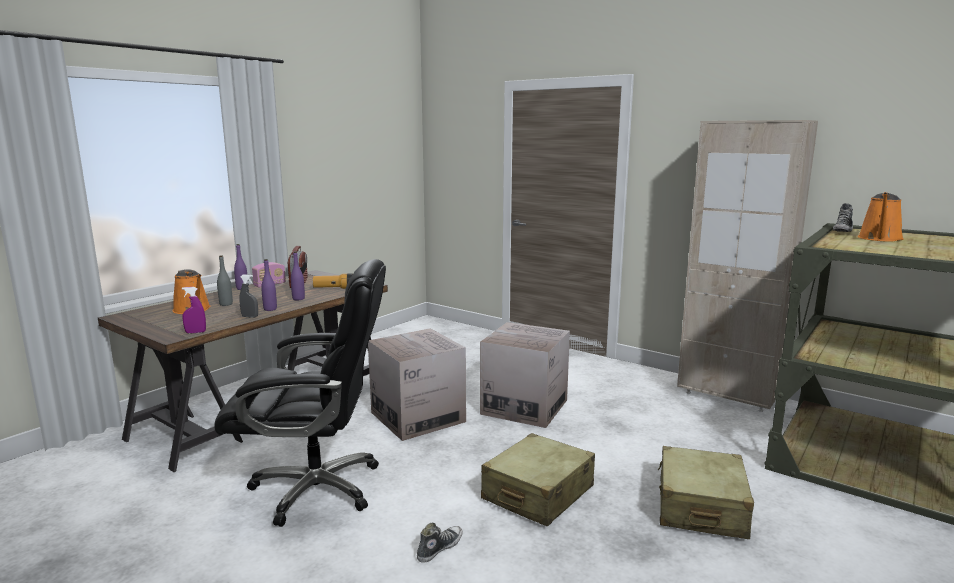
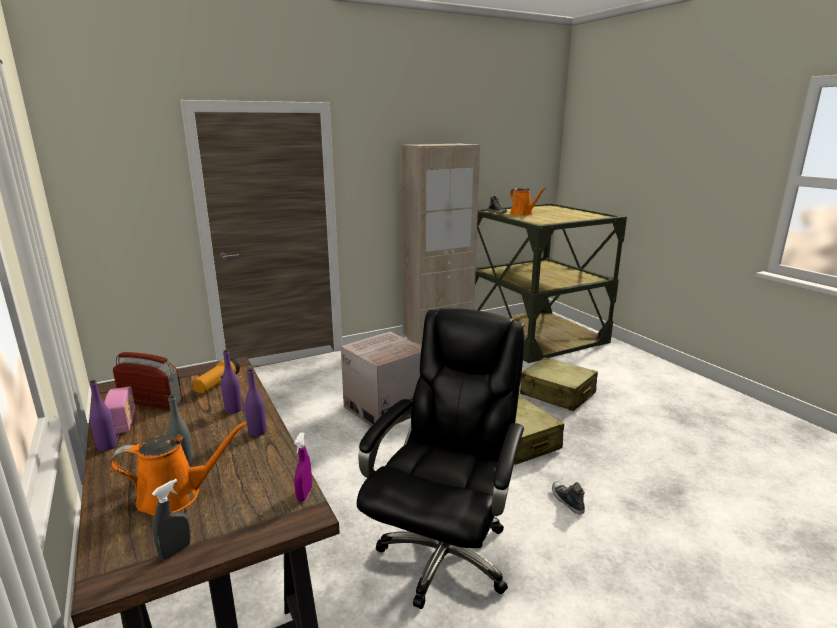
camera: 65 degrees left, 5 degrees up
(250, 317) = (276, 448): grey spray bottle -> grey spray bottle (176, 551)
(418, 417) = (353, 464): cardboard box -> none

